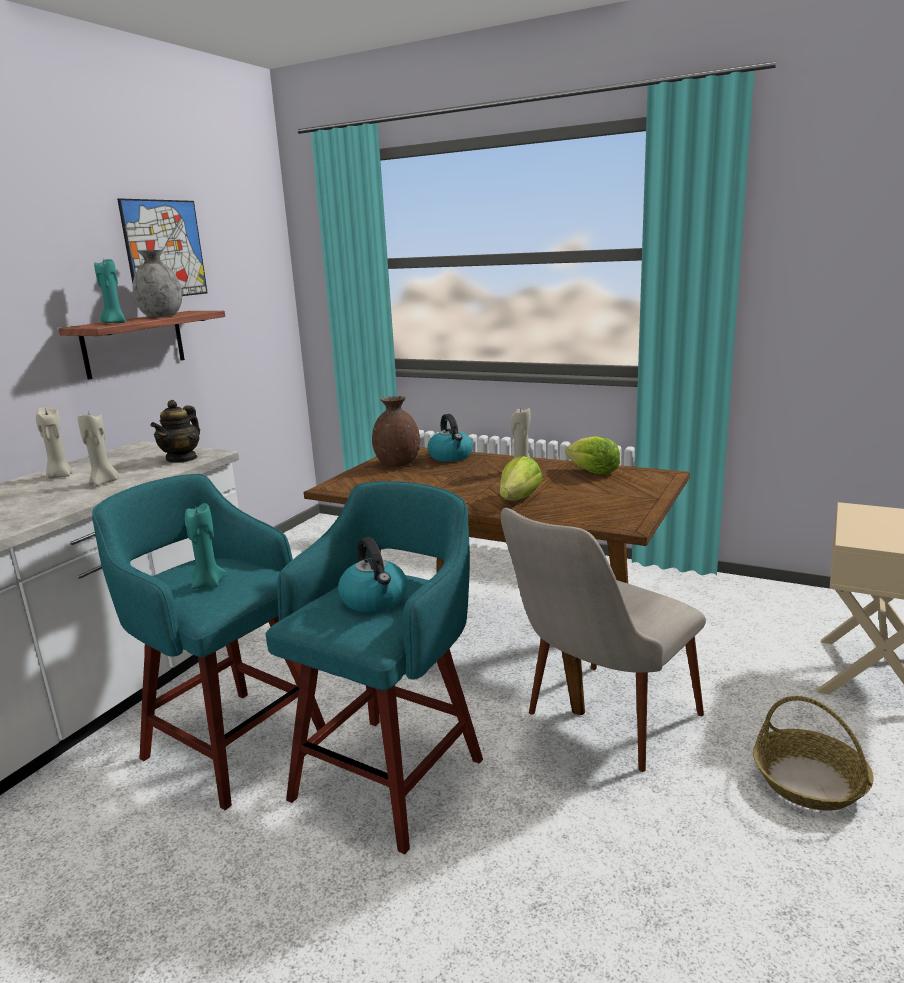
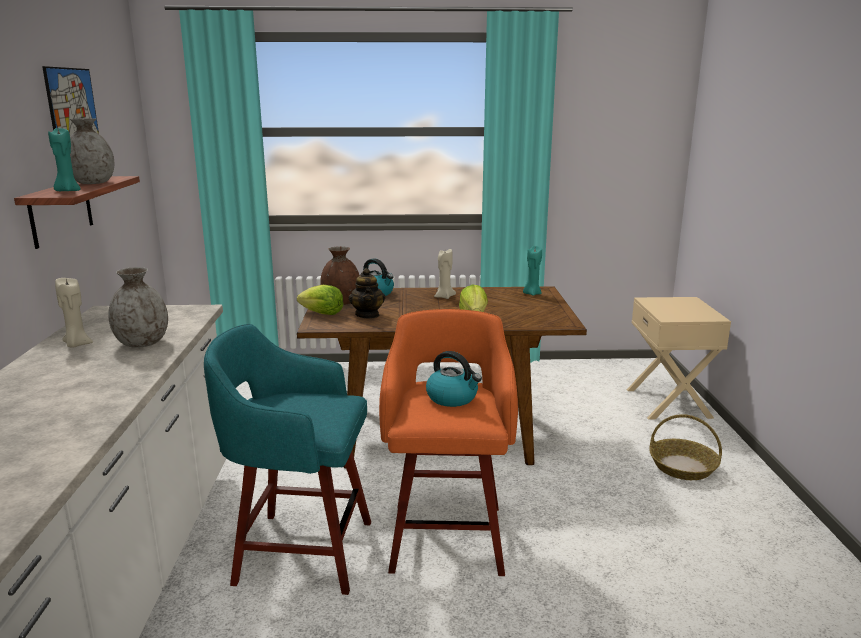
camera: 30 degrees left, 0 degrees up
(104, 482) = (142, 343): beige candle -> grey vase
(182, 458) = (180, 316): teapot -> teapot (367, 315)
(208, 583) = (304, 412): turquoise candle -> turquoise candle (532, 294)
(392, 775) = (447, 534): turquoise stool -> orange stool
(593, 472) = (495, 293): lettuce -> lettuce (322, 313)
(598, 727) = (549, 469): beige chair -> none

